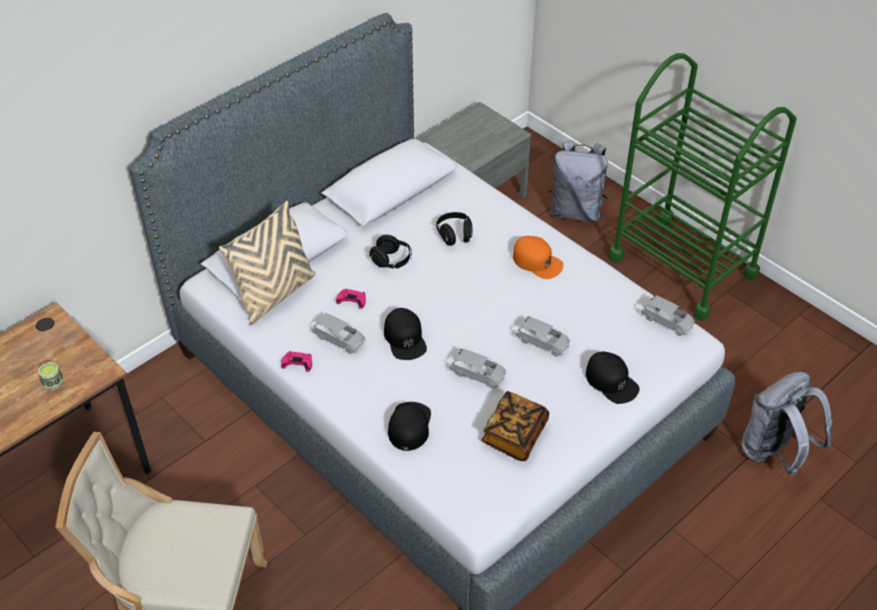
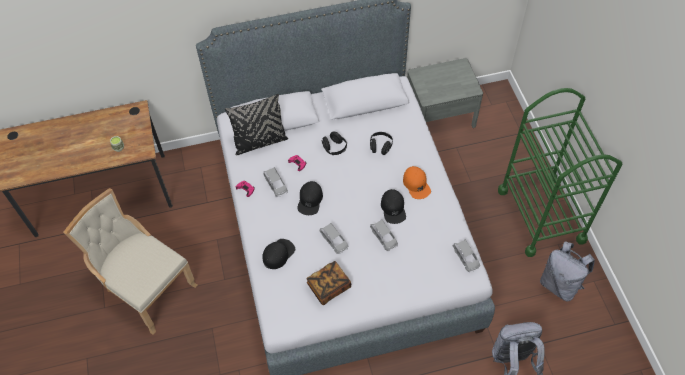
camera: 30 degrees right, 10 degrees up
(275, 294) = (260, 142): beige pillow -> black pillow
(576, 211) = (499, 150): grey backpack -> grey backpack (560, 284)
(611, 381) = (406, 280): black cap -> black cap (393, 208)

